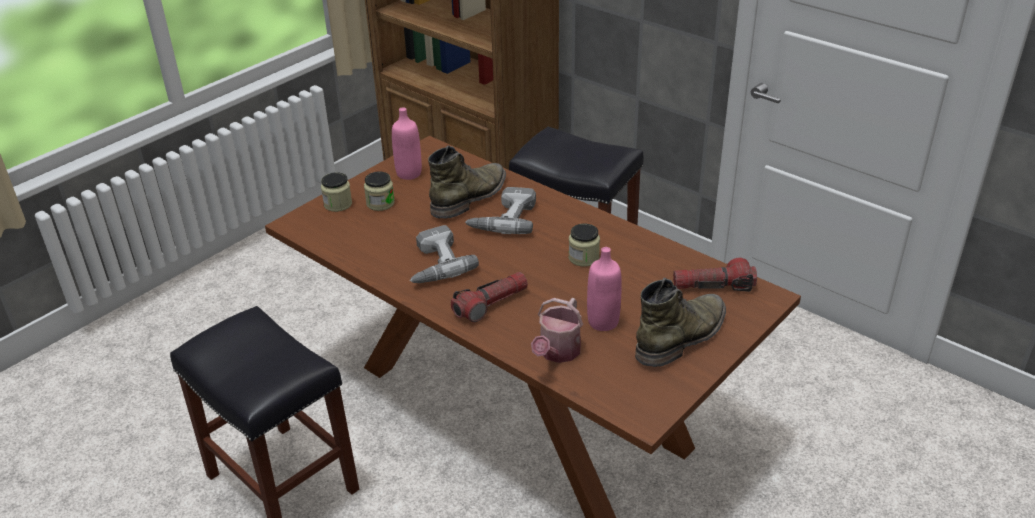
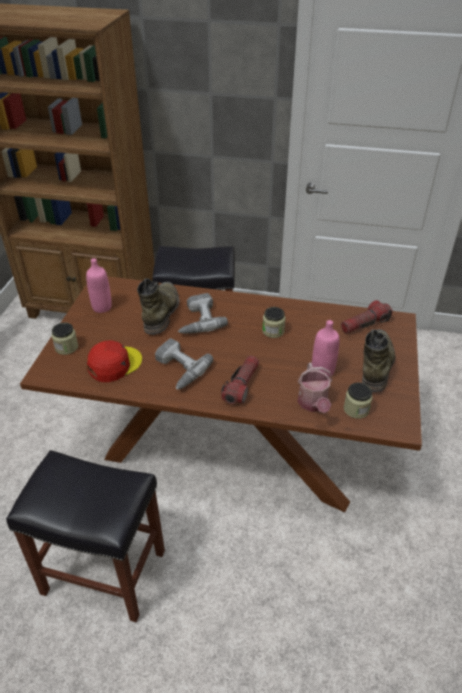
camera: 30 degrees left, 5 degrees up
(371, 236) = (114, 364): none -> red cap
(380, 203) = (99, 336): jar -> jar (356, 409)

